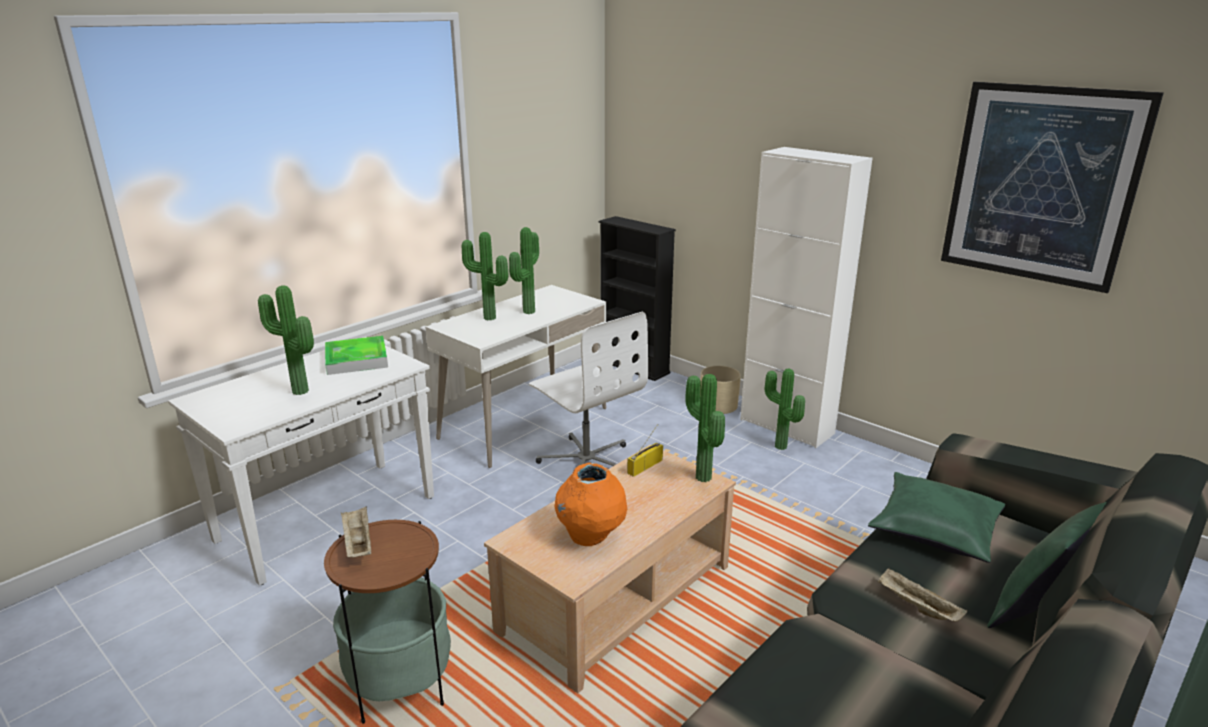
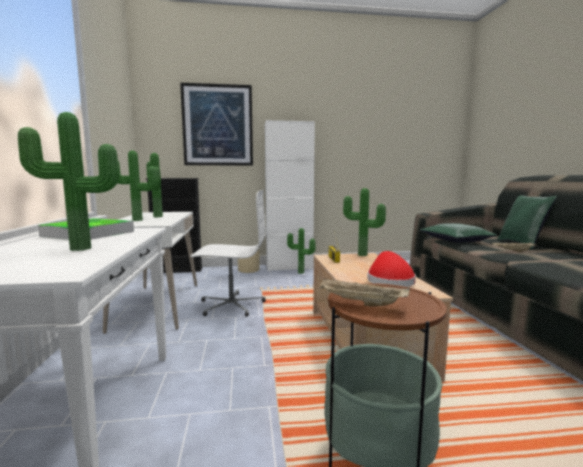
camera: 50 degrees left, 15 degrees down
(590, 537) = (389, 280): orange vase -> red hat
(1041, 185) = (376, 130): picture -> picture (217, 125)

